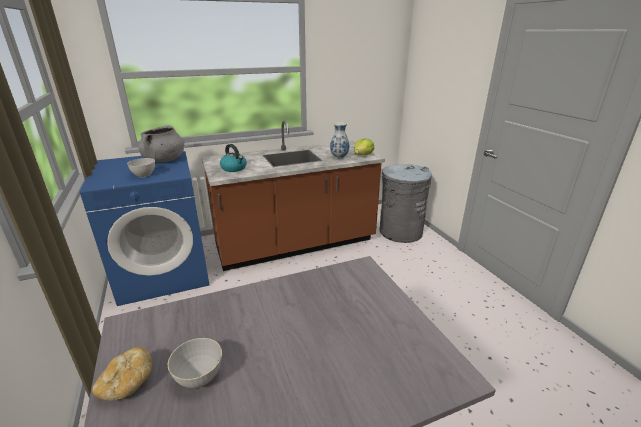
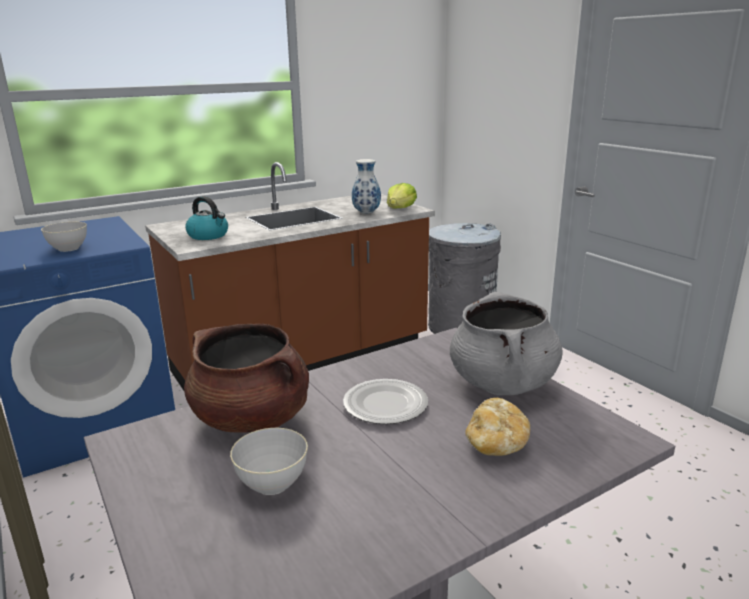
camera: 10 degrees left, 5 degrees down
(127, 384) = (166, 505): bread -> bread (496, 444)
(164, 160) = (91, 229): grey cooking pot -> grey cooking pot (502, 383)
(209, 317) = (252, 418): none -> brown cooking pot
(298, 319) = (385, 405): none -> plate

